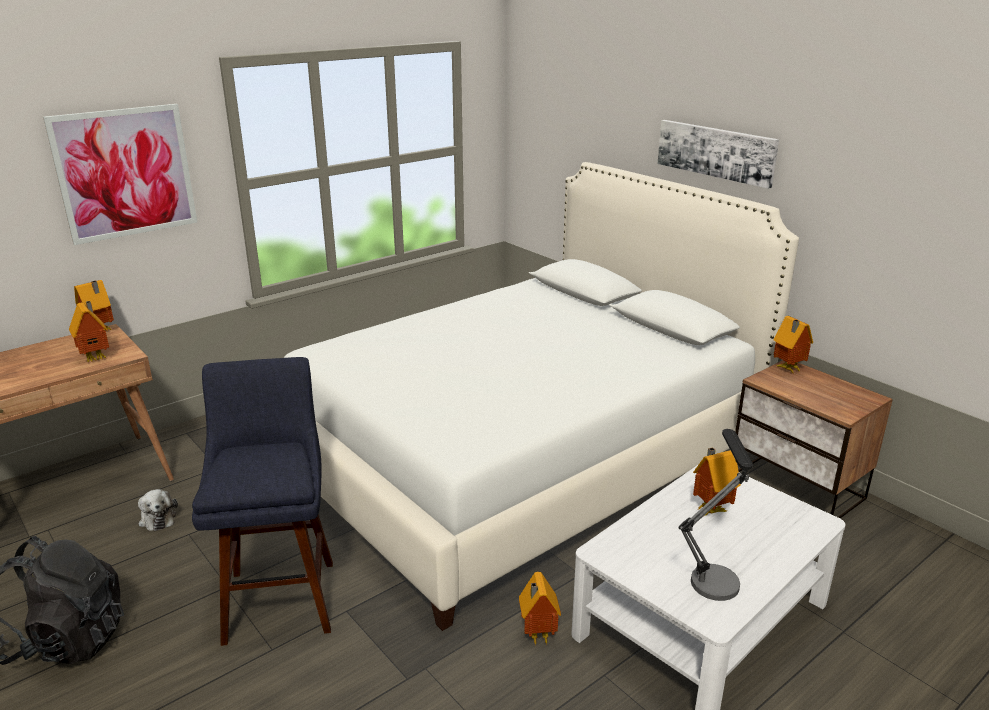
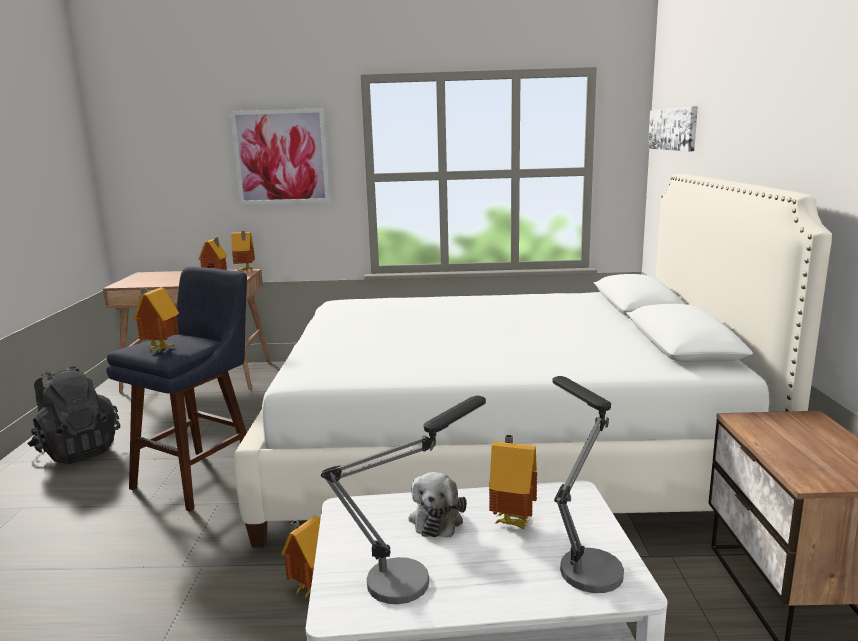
camera: 40 degrees right, 10 degrees down
(157, 518) = (212, 406): plush toy -> plush toy (437, 518)
(716, 152) = (778, 140): picture -> picture (673, 129)
(779, 516) = (583, 560): none -> table lamp
(787, 369) = (800, 419): toy house -> toy house (159, 349)

